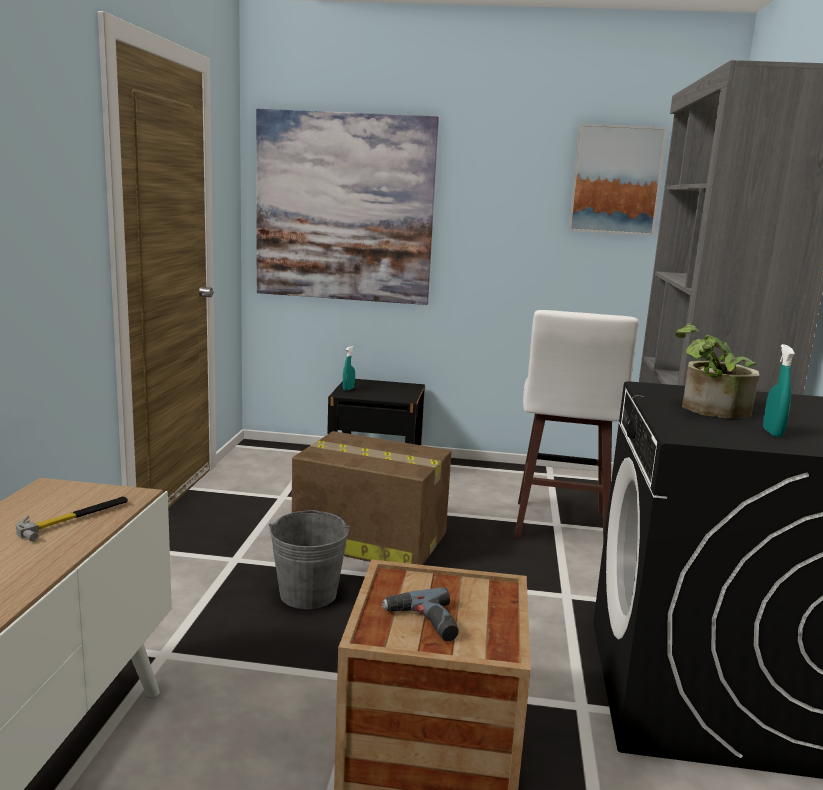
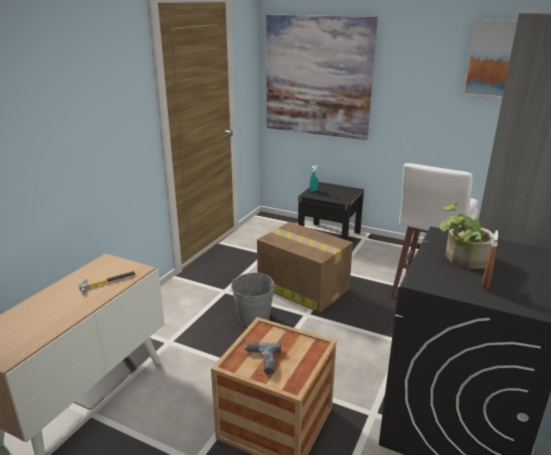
camera: 20 degrees right, 10 degrees up
(772, 433) = (485, 284): turquoise spray bottle -> brown spray bottle

